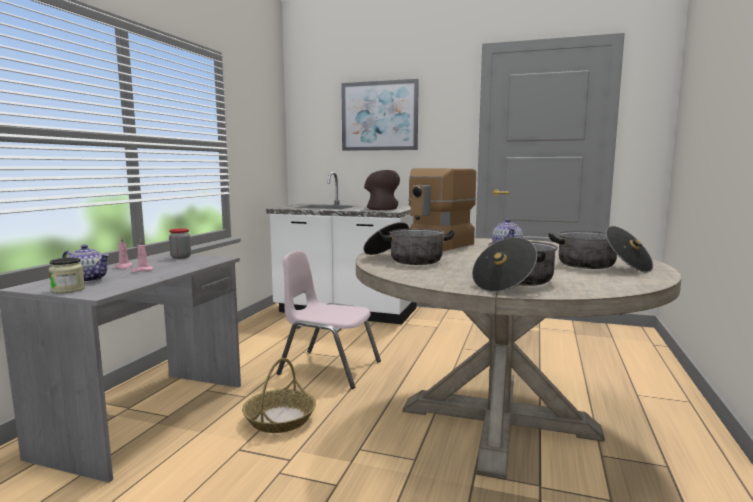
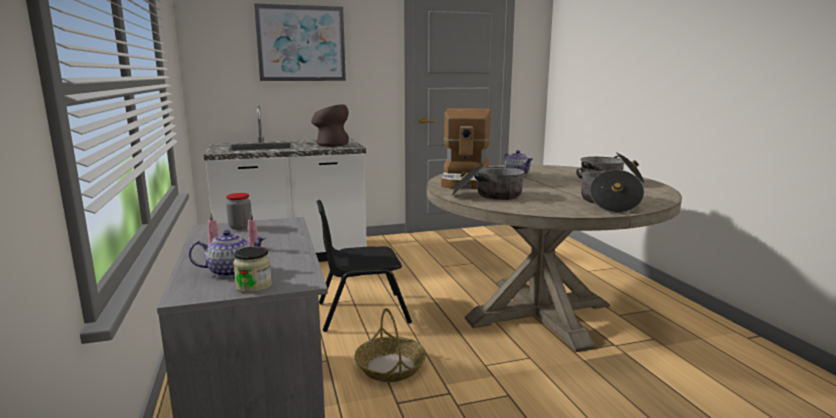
camera: 35 degrees left, 5 degrees up
(329, 368) = (362, 312): pink chair -> black chair

